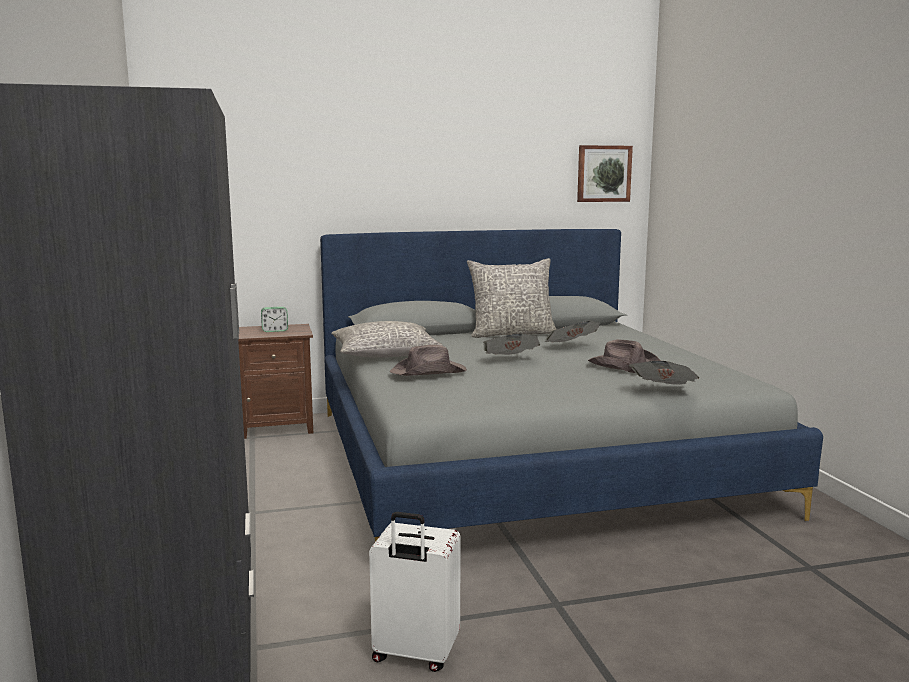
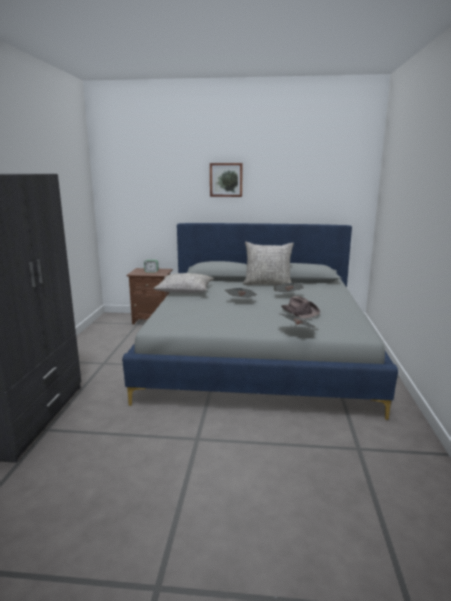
camera: 20 degrees right, 5 degrees up
(414, 655) = (108, 449): white suitcase -> none
(429, 372) = (189, 304): brown hat -> none
(603, 173) = (345, 191): picture -> picture (226, 180)

